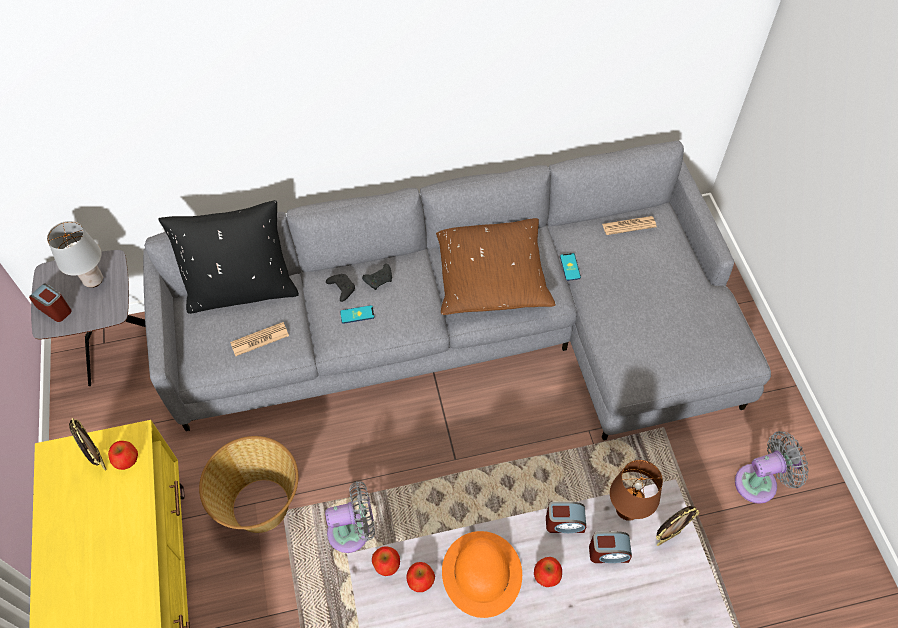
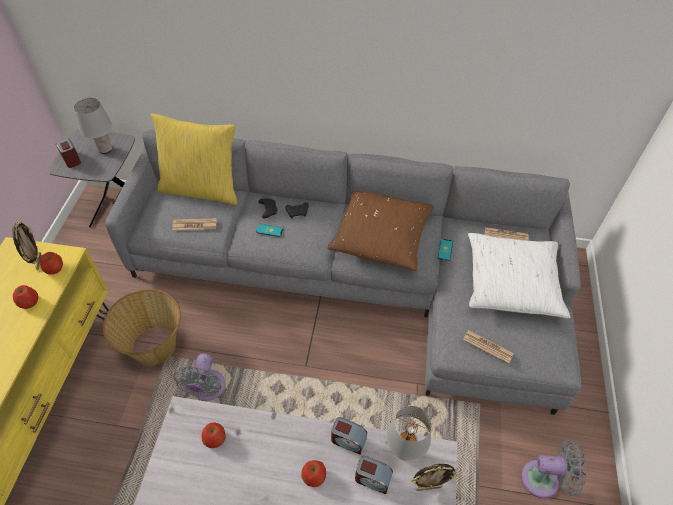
camera: 20 degrees right, 5 degrees down
(242, 289) = (201, 189): black pillow -> yellow pillow
(353, 531) = (207, 389): grey fan -> grey fan turned 90 degrees clockwise
(387, 564) = (196, 415): apple -> apple (29, 301)
(482, 573) = (263, 453): orange hat -> none
(627, 510) = (404, 451): brown table lamp -> grey table lamp
(658, 281) = (511, 282): none -> white pillow
(663, 364) = (487, 346): none -> newspaper

